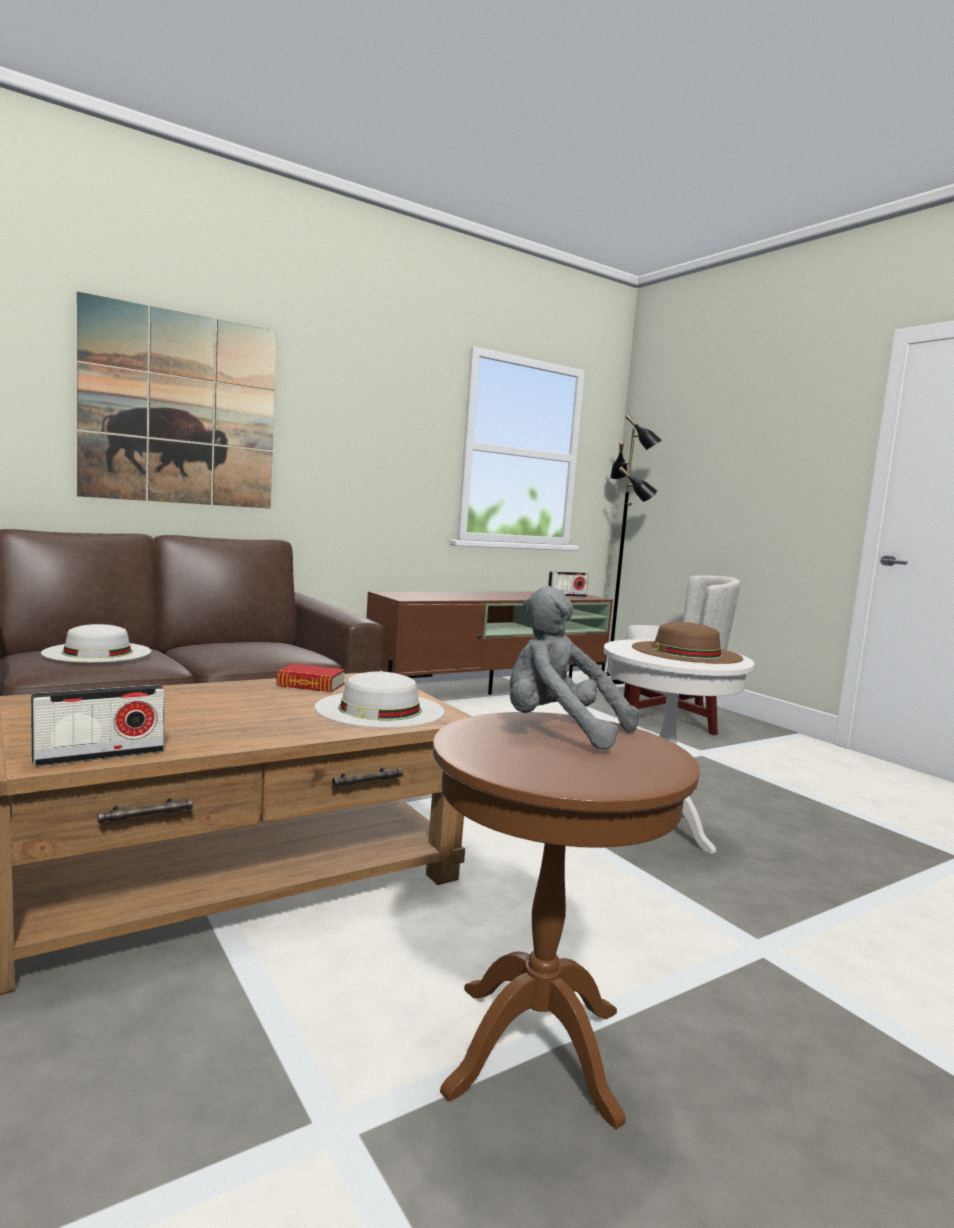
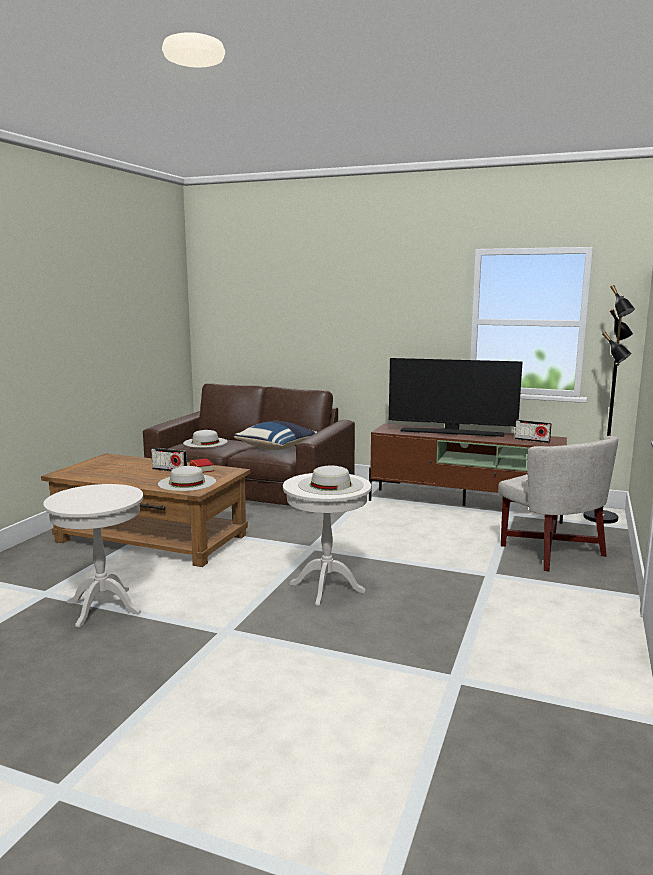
camera: 55 degrees right, 5 degrees up
(100, 756) = (80, 476): radio -> radio (169, 470)
(181, 409) = (290, 318): picture -> none
(258, 644) = (277, 448): none -> blue pillow
(479, 595) = (452, 432): none -> television
(535, 1049) = (103, 607): brown side table -> white side table
(558, 730) = (114, 493): grey plush toy -> none
(686, 652) = (330, 485): brown hat -> white hat

